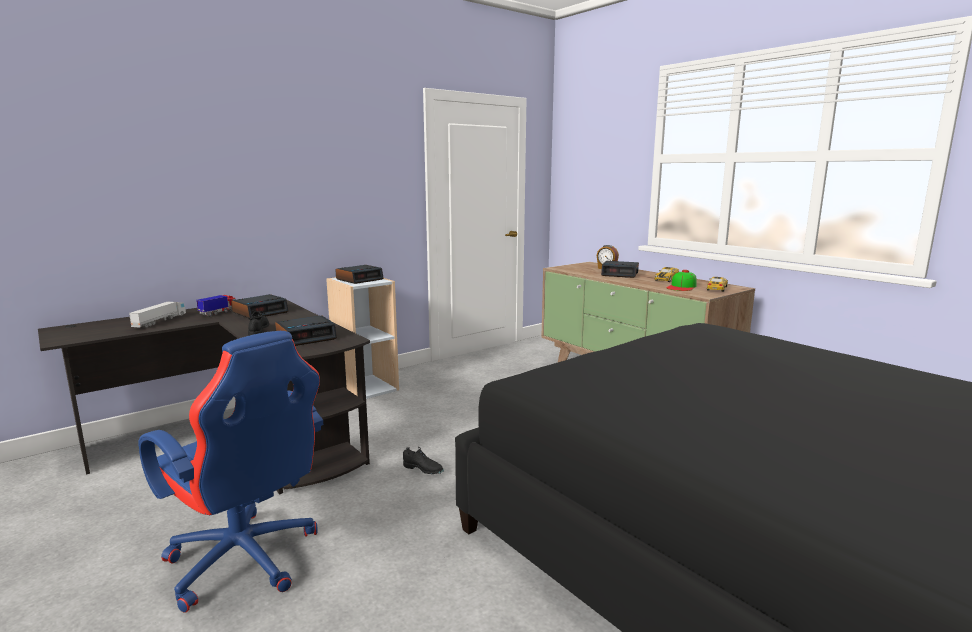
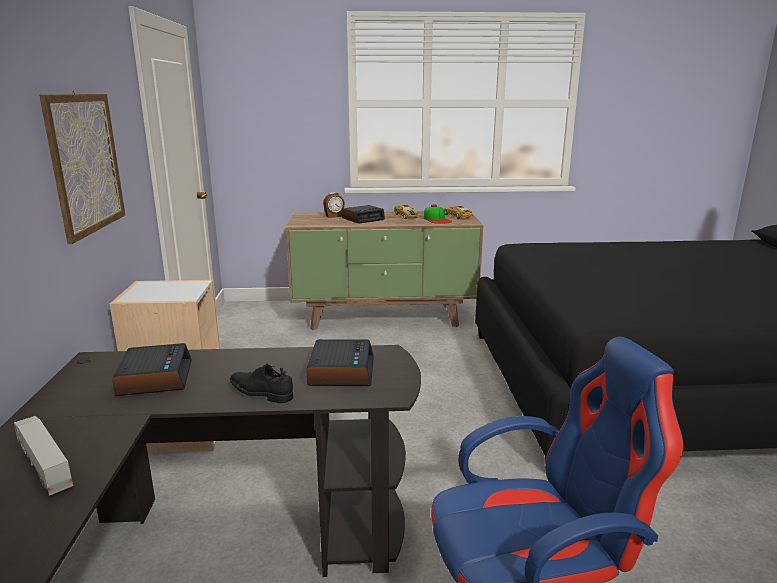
camera: 55 degrees left, 5 degrees up
(219, 313) = (93, 407): toy truck -> none
(325, 187) = (85, 162): none -> picture
(359, 279) = (163, 290): alarm clock -> none
(423, 469) = (428, 460): black shoe -> none

